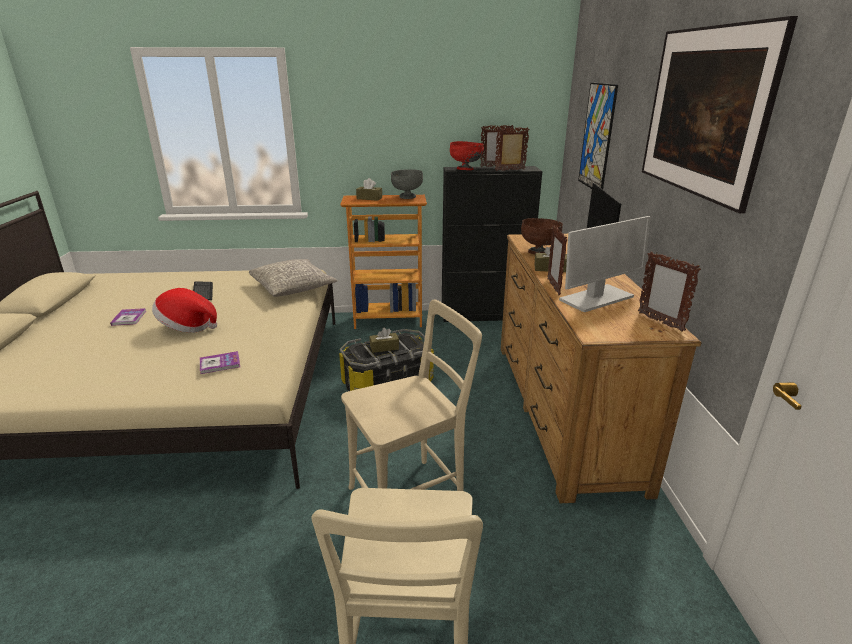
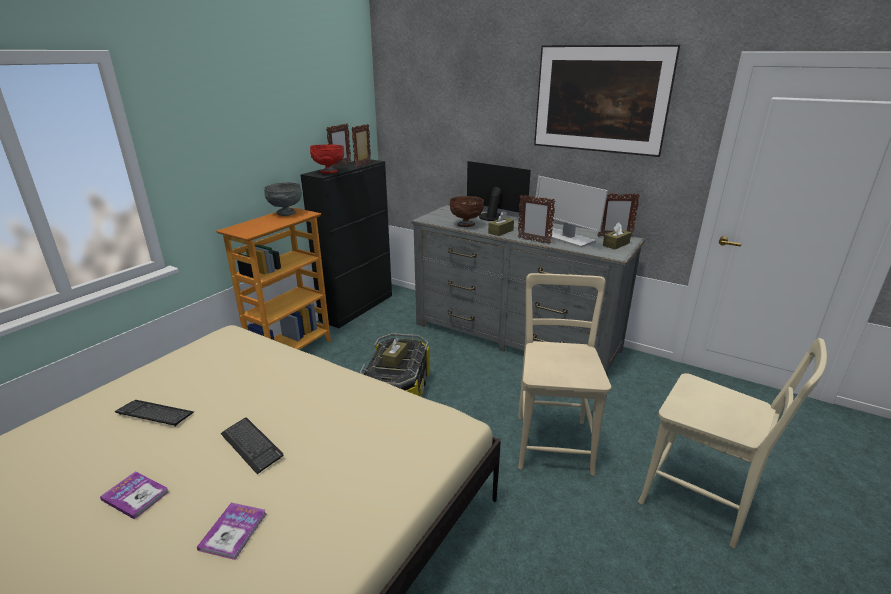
camera: 55 degrees left, 0 degrees up
(187, 327) = (251, 446): hat -> keyboard
(220, 364) = (385, 439): book -> book (233, 531)
(293, 287) = (255, 351): grey pillow -> none
(369, 198) = (255, 225): brown tissue box -> brown tissue box (616, 244)
(562, 409) = (515, 336): brown dresser -> grey dresser
(596, 299) = (566, 238): monitor -> monitor turned 135 degrees clockwise
(597, 137) = (445, 125): picture -> none

